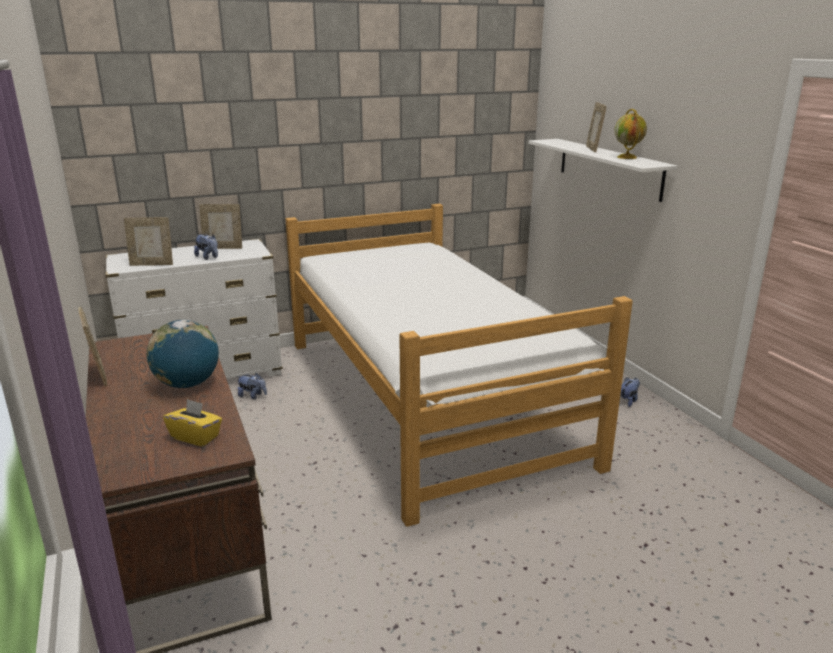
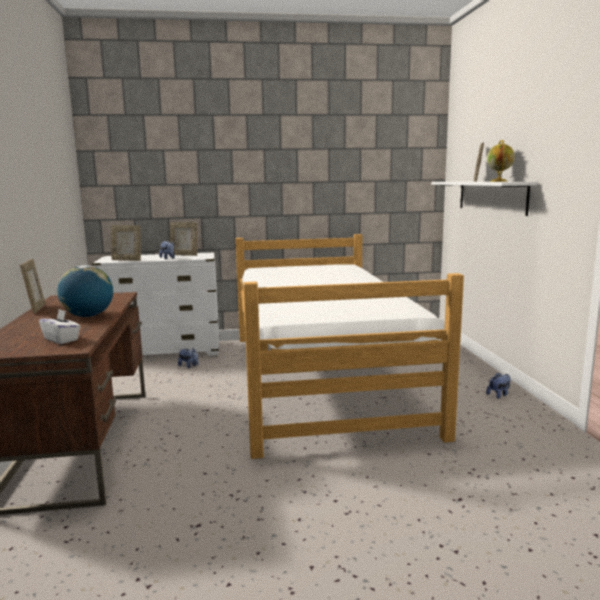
camera: 15 degrees right, 10 degrees down
(195, 437) = (61, 339): yellow tissue box -> white tissue box

